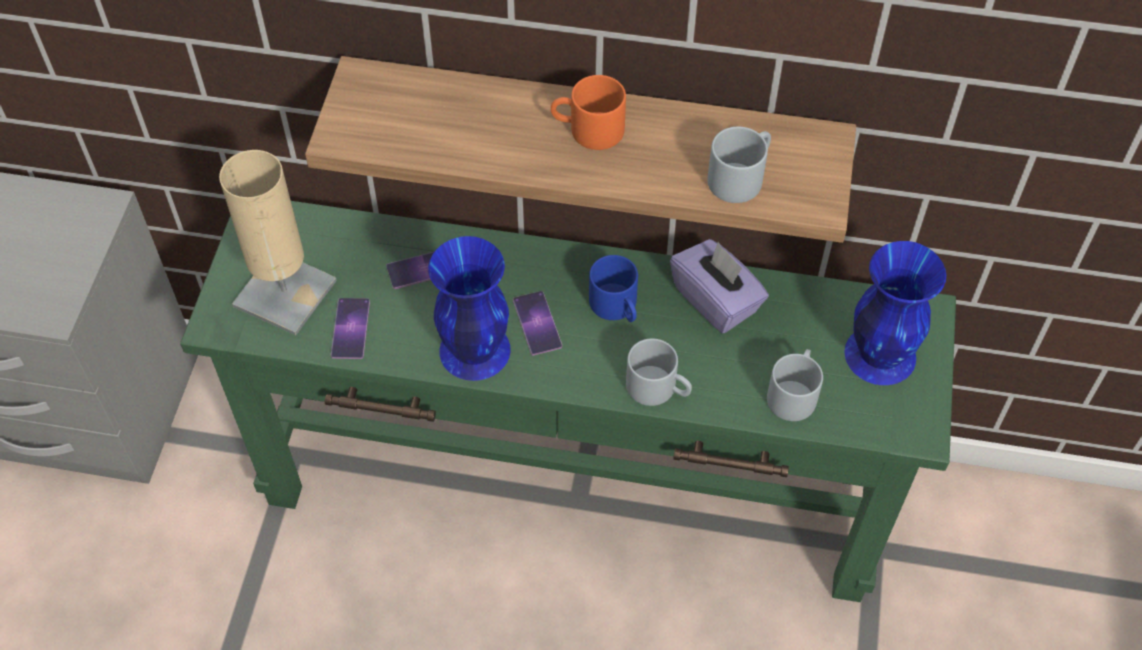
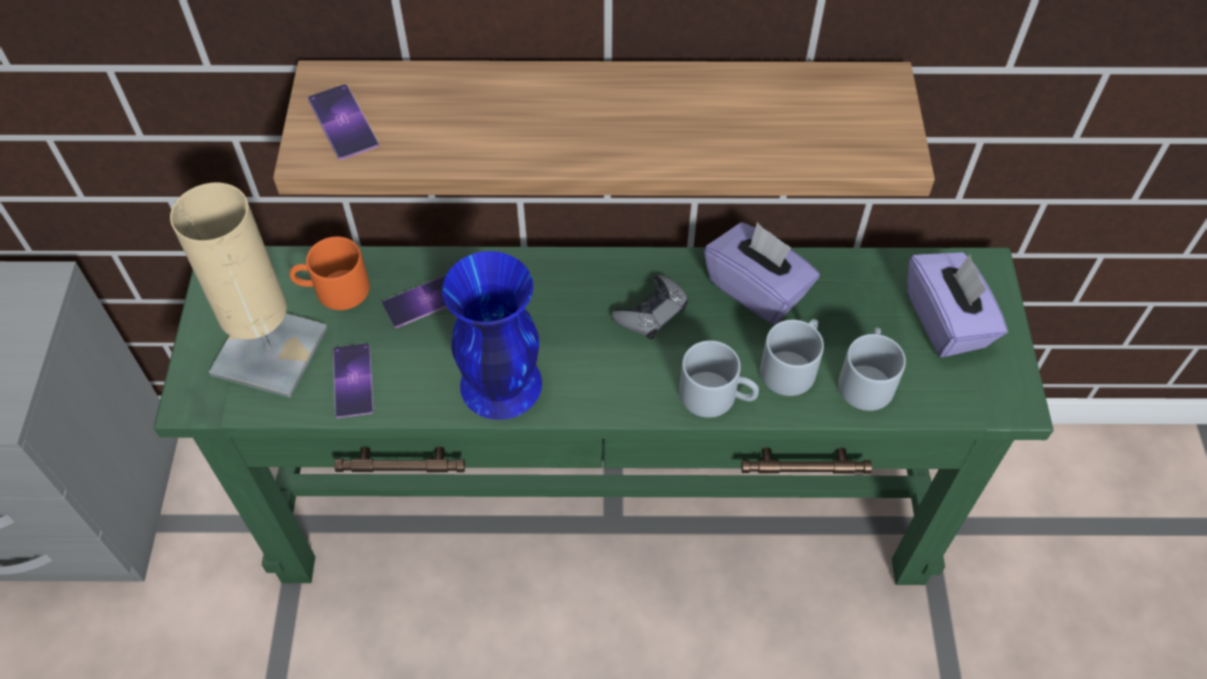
camera: 10 degrees left, 0 degrees up
(537, 323) = (565, 343): phone -> phone (343, 122)
(587, 130) = (608, 107): orange mug -> orange mug (333, 290)
(618, 307) = (651, 312): blue mug -> grey game controller
(740, 176) = (797, 135): grey mug -> grey mug (791, 365)
(879, 353) = (947, 321): blue vase -> purple tissue box

